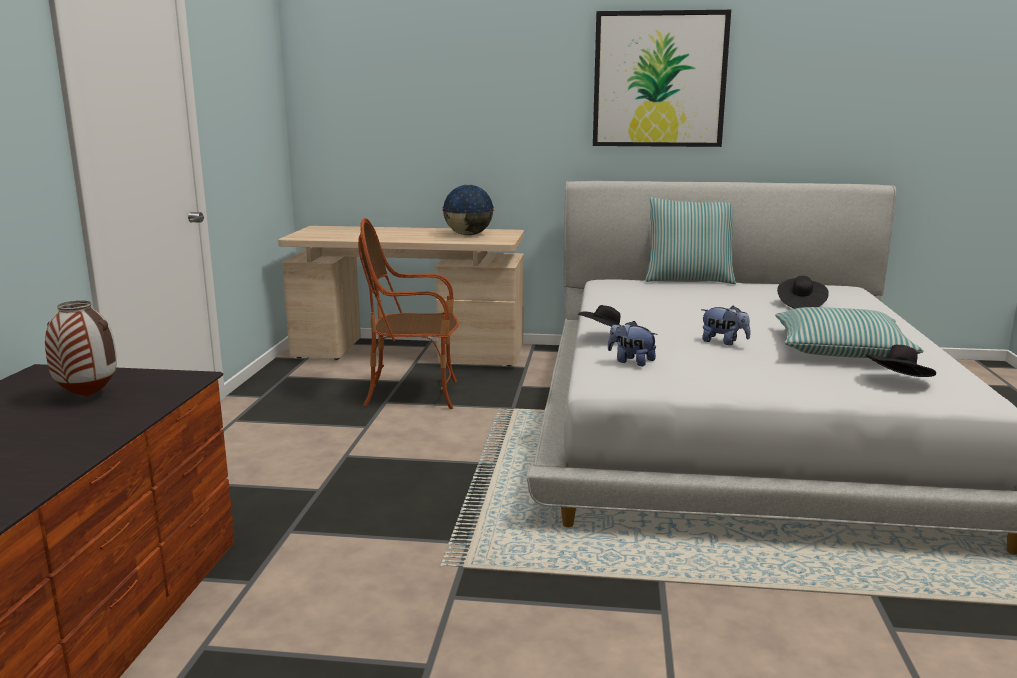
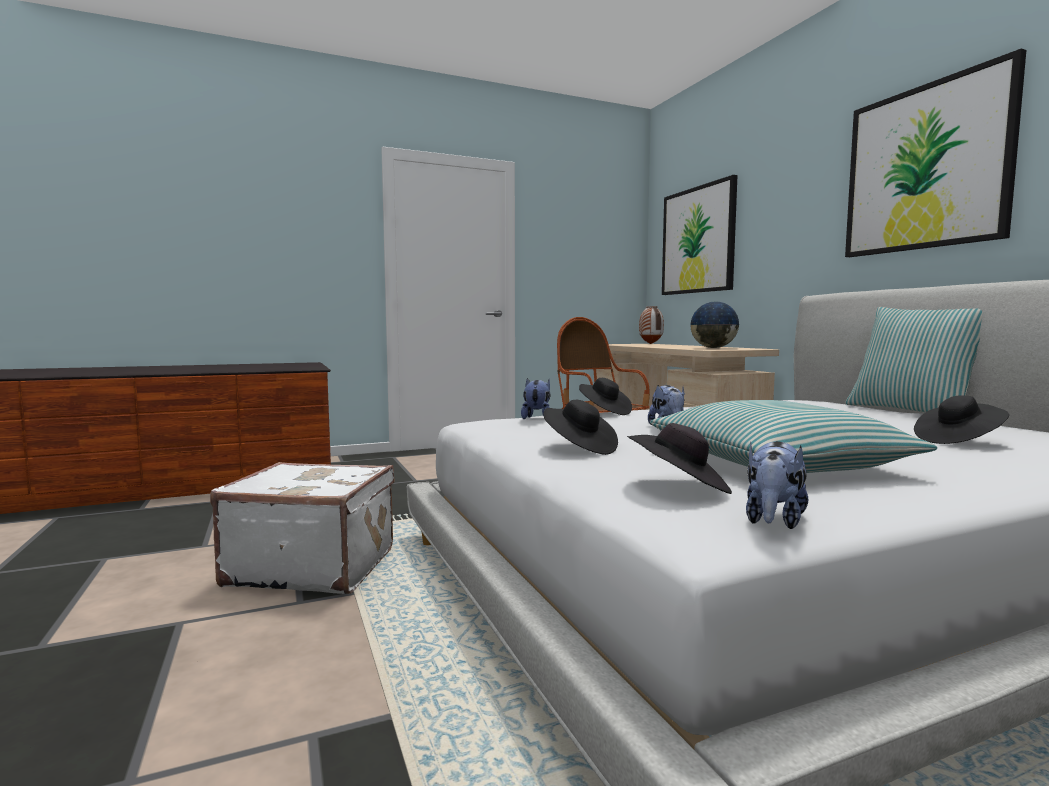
camera: 60 degrees right, 10 degrees down
(86, 396) = (273, 366): vase -> vase (650, 344)
(388, 101) = (698, 240): none -> picture
(575, 595) = (313, 566): none -> white suitcase
(766, 377) = (579, 448): none -> black hat
(964, 383) = (773, 521): none -> plush toy

